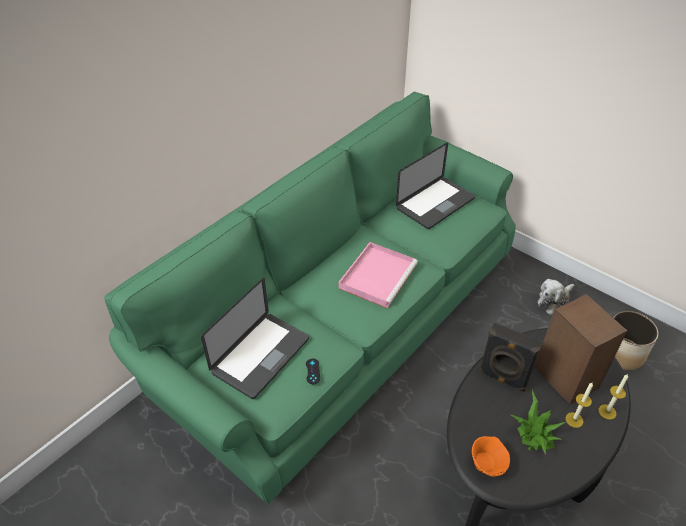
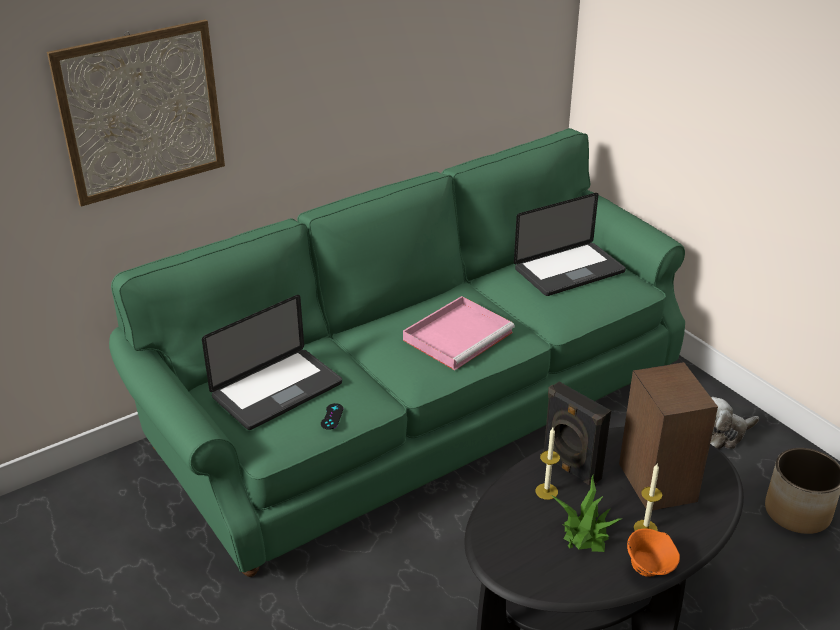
camera: 15 degrees right, 10 degrees down
(106, 152) = (141, 110): none -> picture
(487, 464) = (507, 550): orange bowl -> orange bowl (649, 568)
(607, 412) = (695, 529): candle -> candle (546, 491)

